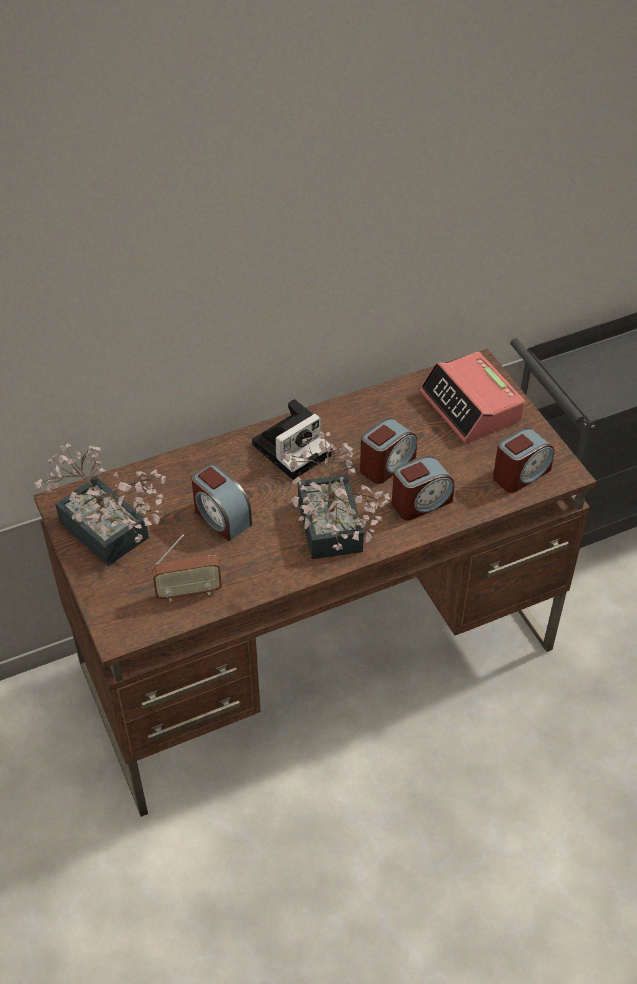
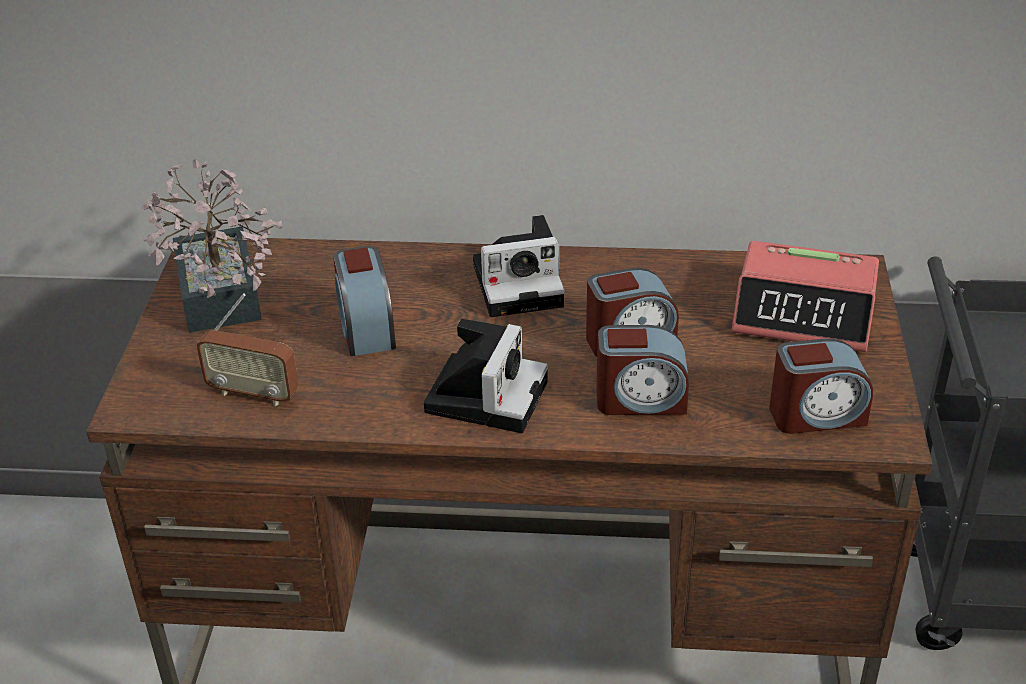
camera: 30 degrees right, 10 degrees down
(330, 534) = (486, 393): potted plant -> camera
(471, 407) = (804, 313): alarm clock -> alarm clock turned 75 degrees counterclockwise

